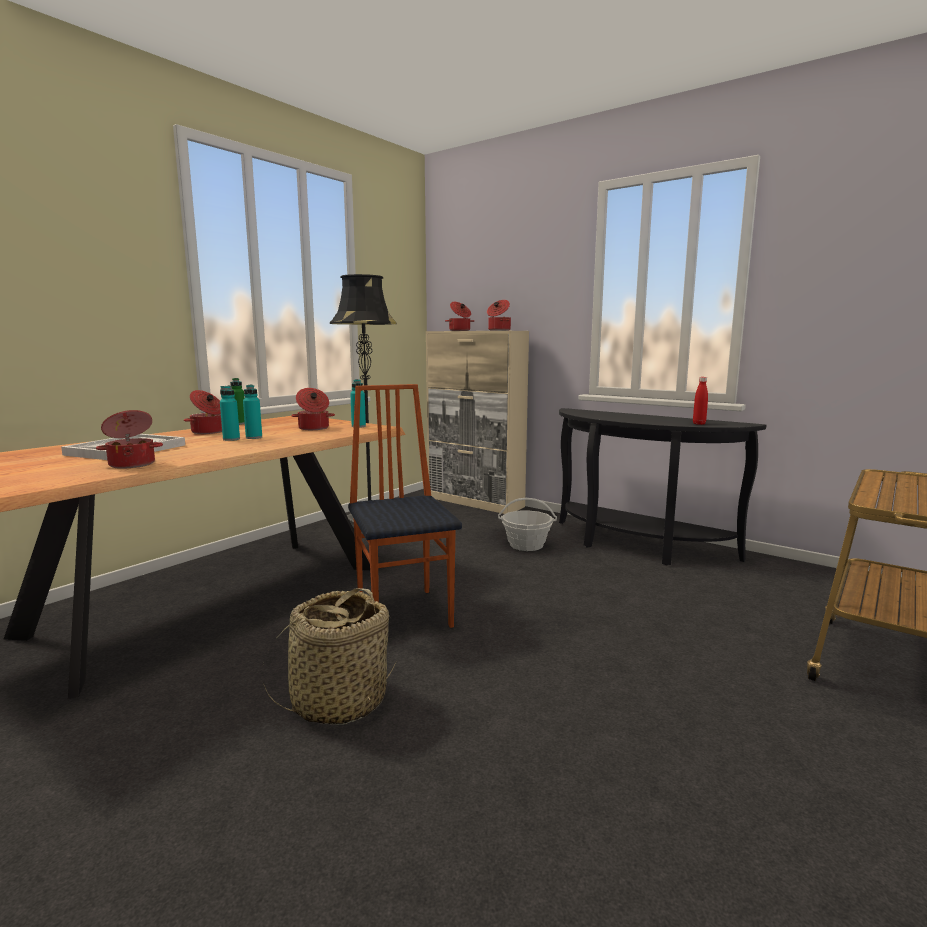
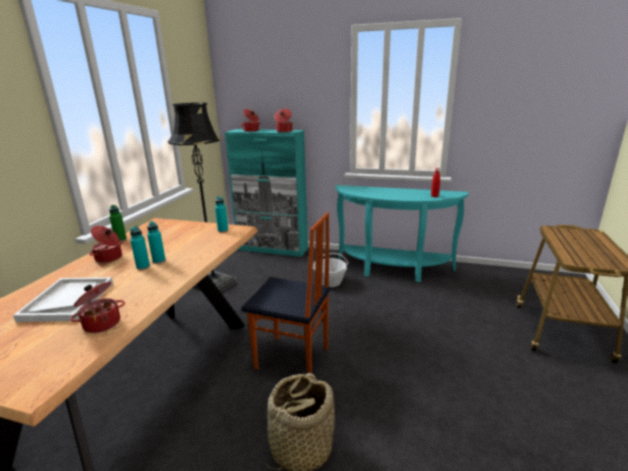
camera: 20 degrees left, 10 degrees up
(313, 428) = (191, 238): cooking pot -> none
(405, 612) = (292, 359): chair -> chair turned 150 degrees clockwise
(475, 502) = (273, 249): beige cabinet -> turquoise cabinet
(635, 546) = (393, 270): black console table -> turquoise console table

